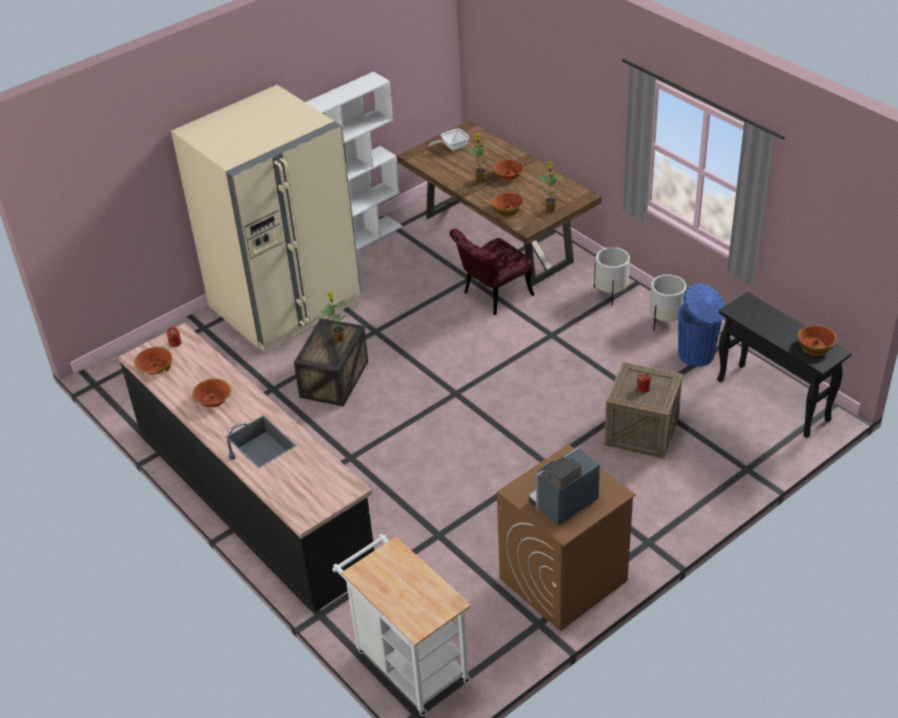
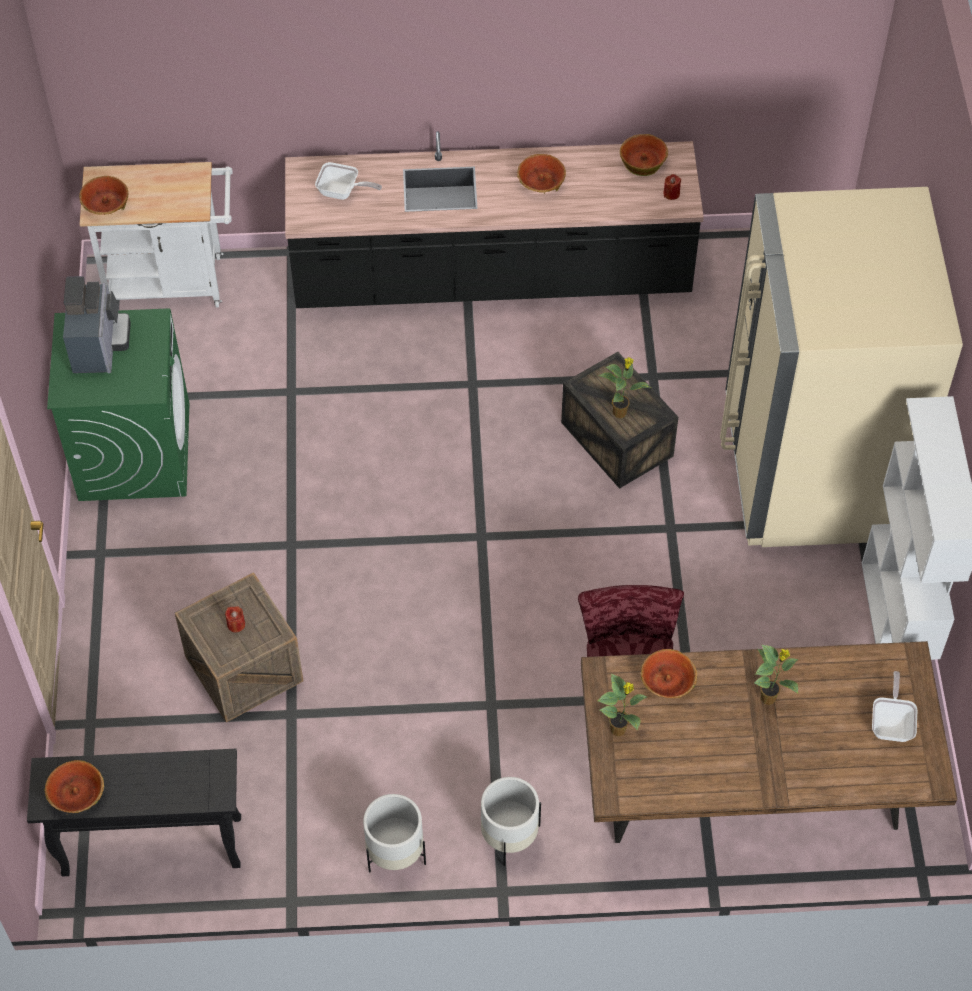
camera: 125 degrees right, 15 degrees up
(307, 484) = (342, 192): none -> frying pan
(508, 175) = (751, 741): bowl -> bowl (105, 204)
(563, 580) = (134, 451): brown washing machine -> green washing machine
(697, 355) = (302, 834): blue trash can -> none

